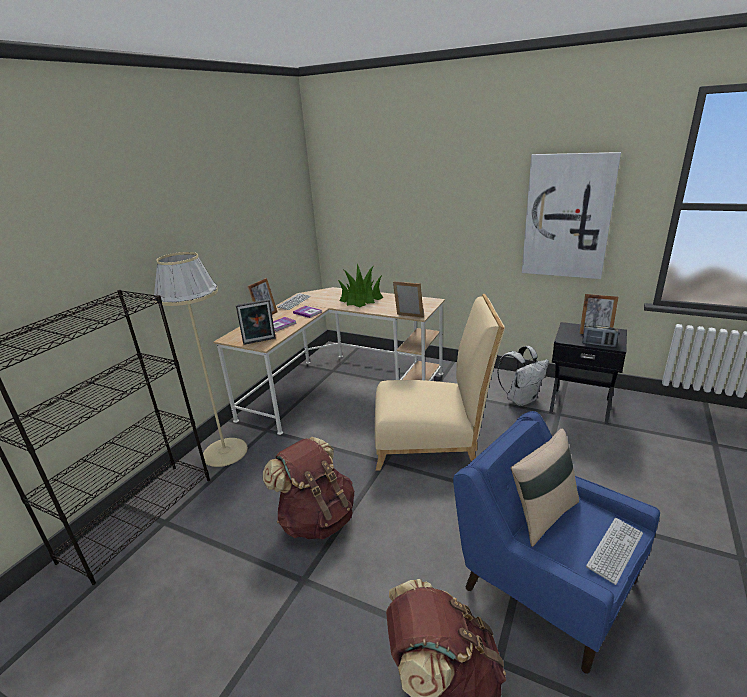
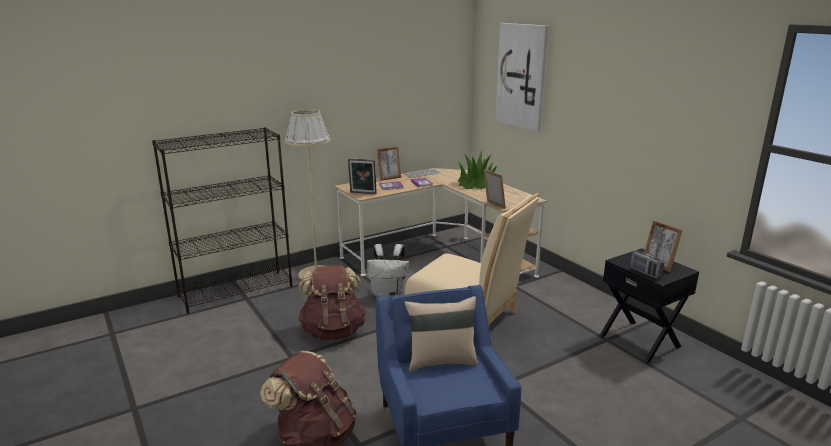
camera: 30 degrees right, 5 degrees down
(521, 399) = (586, 318): white backpack -> white backpack (388, 294)
(567, 217) = (666, 140): picture -> picture (522, 76)
(615, 550) = (461, 395): keyboard -> none

